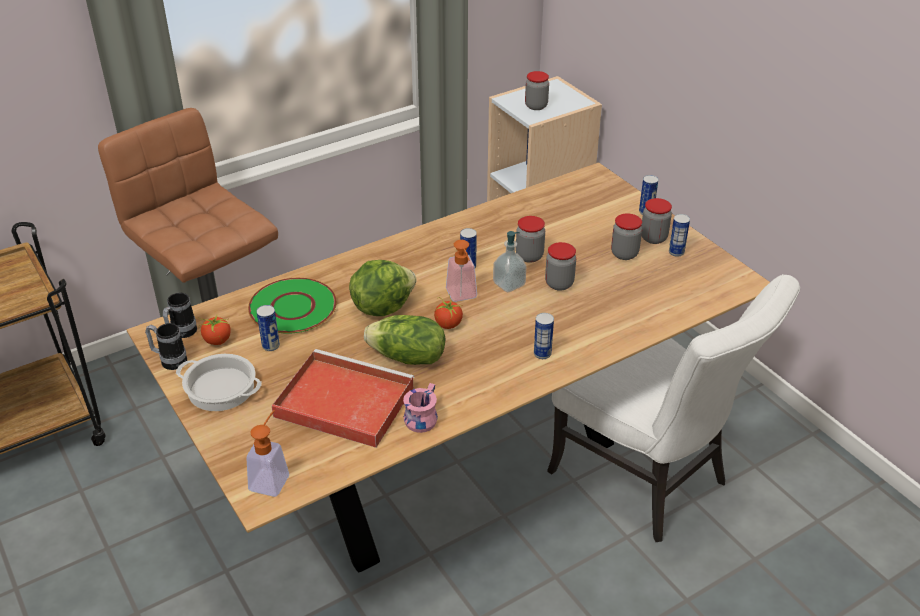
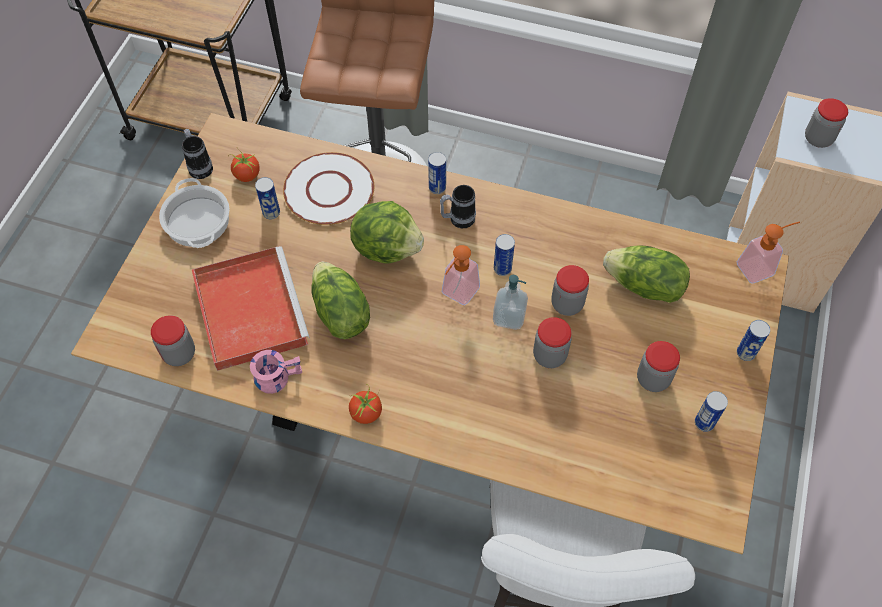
camera: 50 degrees right, 20 degrees up
(181, 334) = (235, 148): mug -> mug (457, 220)
(272, 478) = (132, 328): soap dispenser -> soap dispenser (760, 267)
(293, 308) = (328, 190): green plate -> white plate
(448, 324) = (409, 311): tomato -> tomato (366, 413)
(542, 354) = (435, 409): can -> can (437, 188)
(554, 221) = (644, 286): none -> lettuce
(653, 238) = (707, 387): jar -> jar (179, 353)

